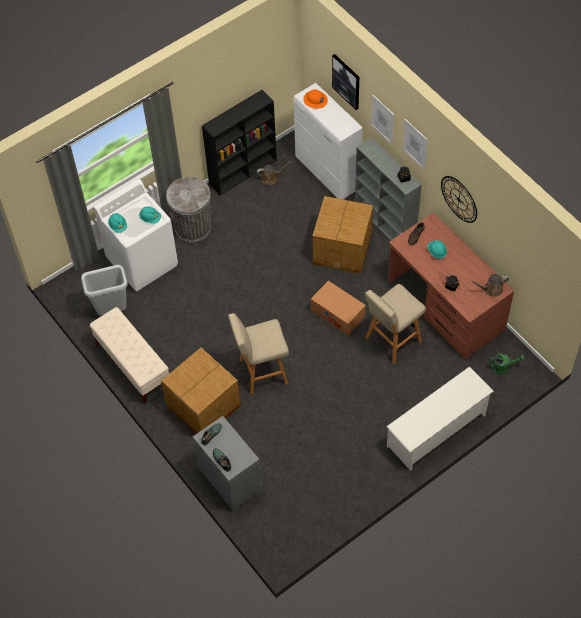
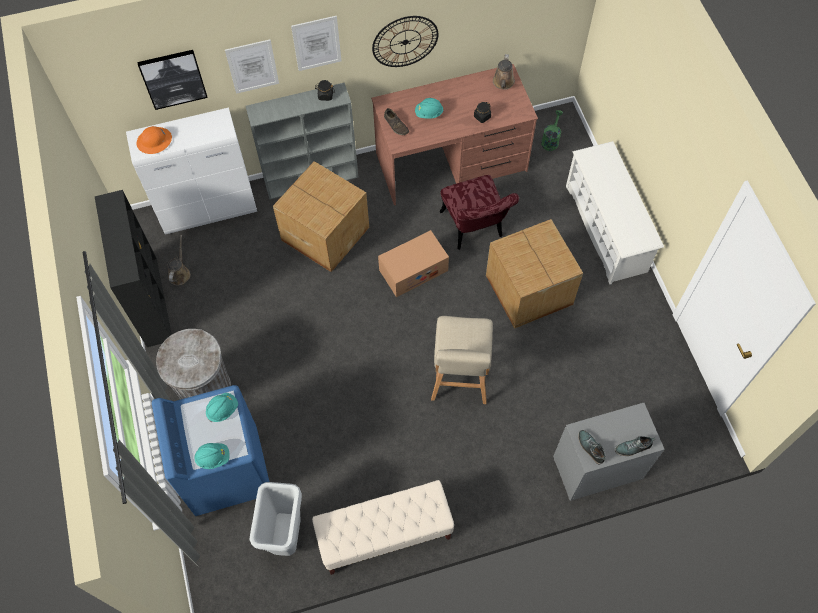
camera: 70 degrees left, 5 degrees up
(142, 261) = (226, 470): white washing machine -> blue washing machine
(202, 405) = (480, 466): cardboard box -> cardboard box (528, 291)
(392, 341) = (474, 229): beige stool -> red chair

